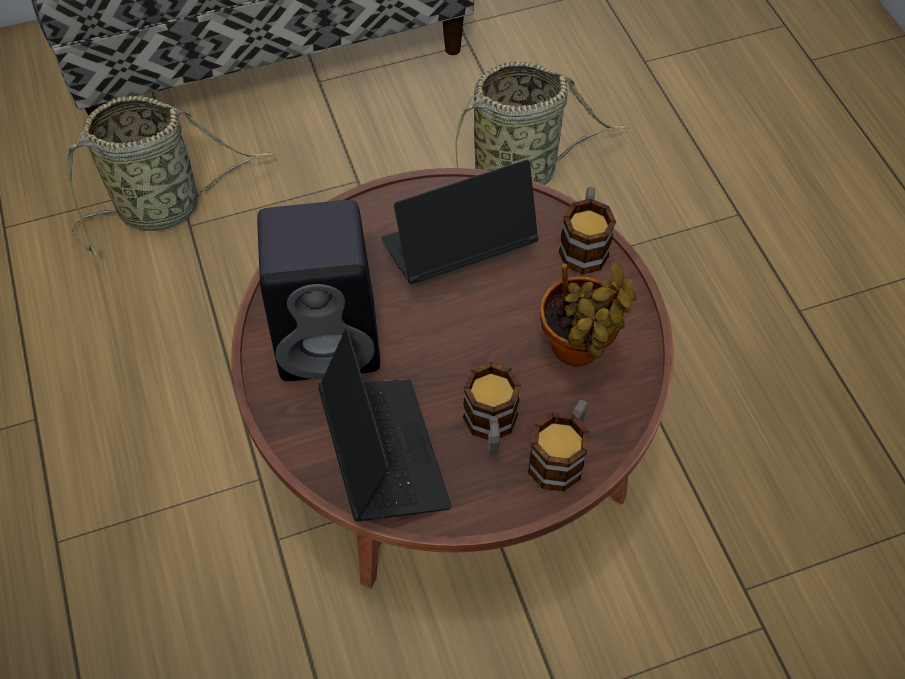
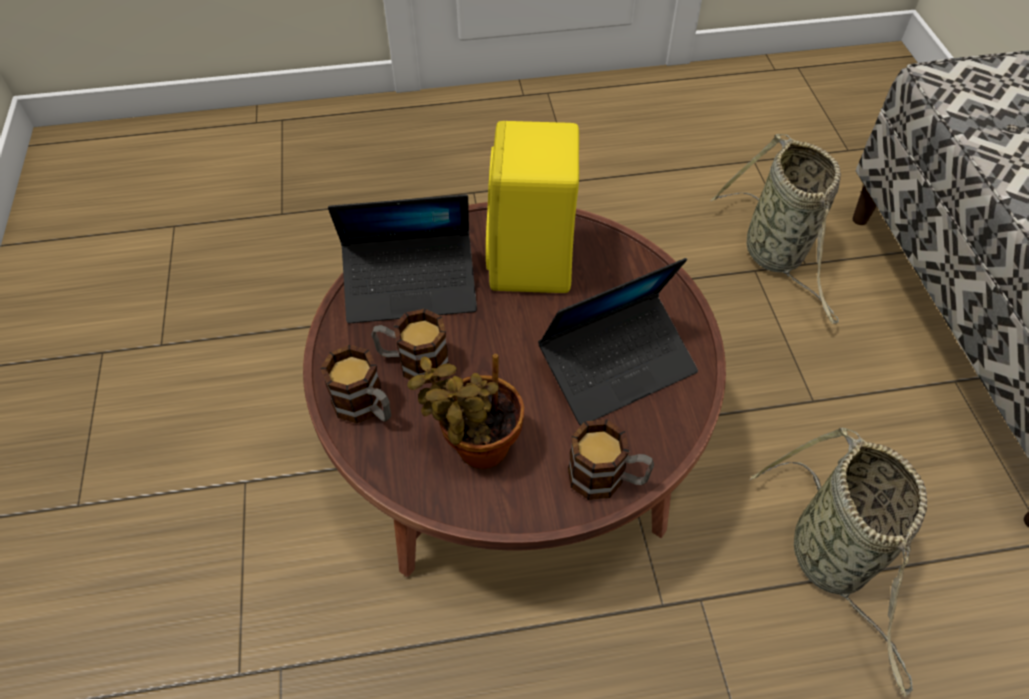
camera: 100 degrees right, 5 degrees down
(332, 338) = (532, 264): black speaker -> yellow speaker
(457, 250) = (617, 367): laptop -> laptop turned 75 degrees clockwise

